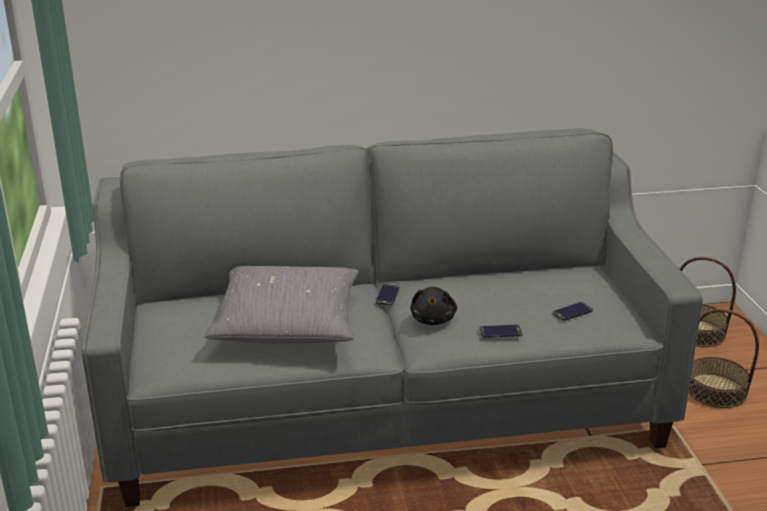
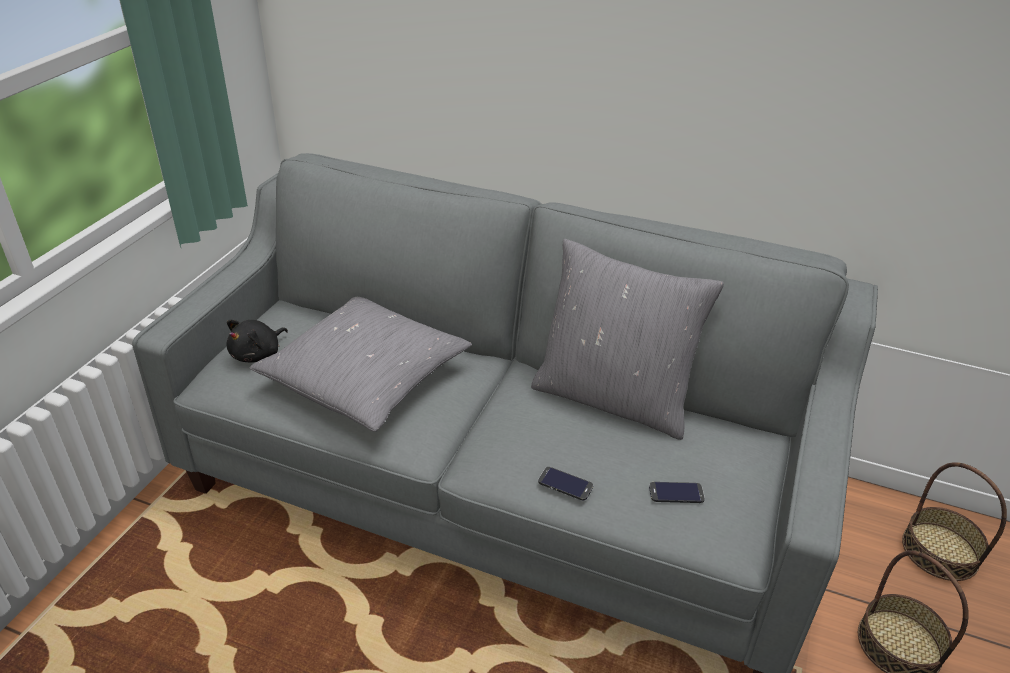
camera: 30 degrees right, 10 degrees up
(387, 295) = (500, 381): phone -> none
(433, 319) = (511, 434): black plush toy -> black plush toy (258, 354)
(478, 277) = (613, 397): none -> grey pillow

